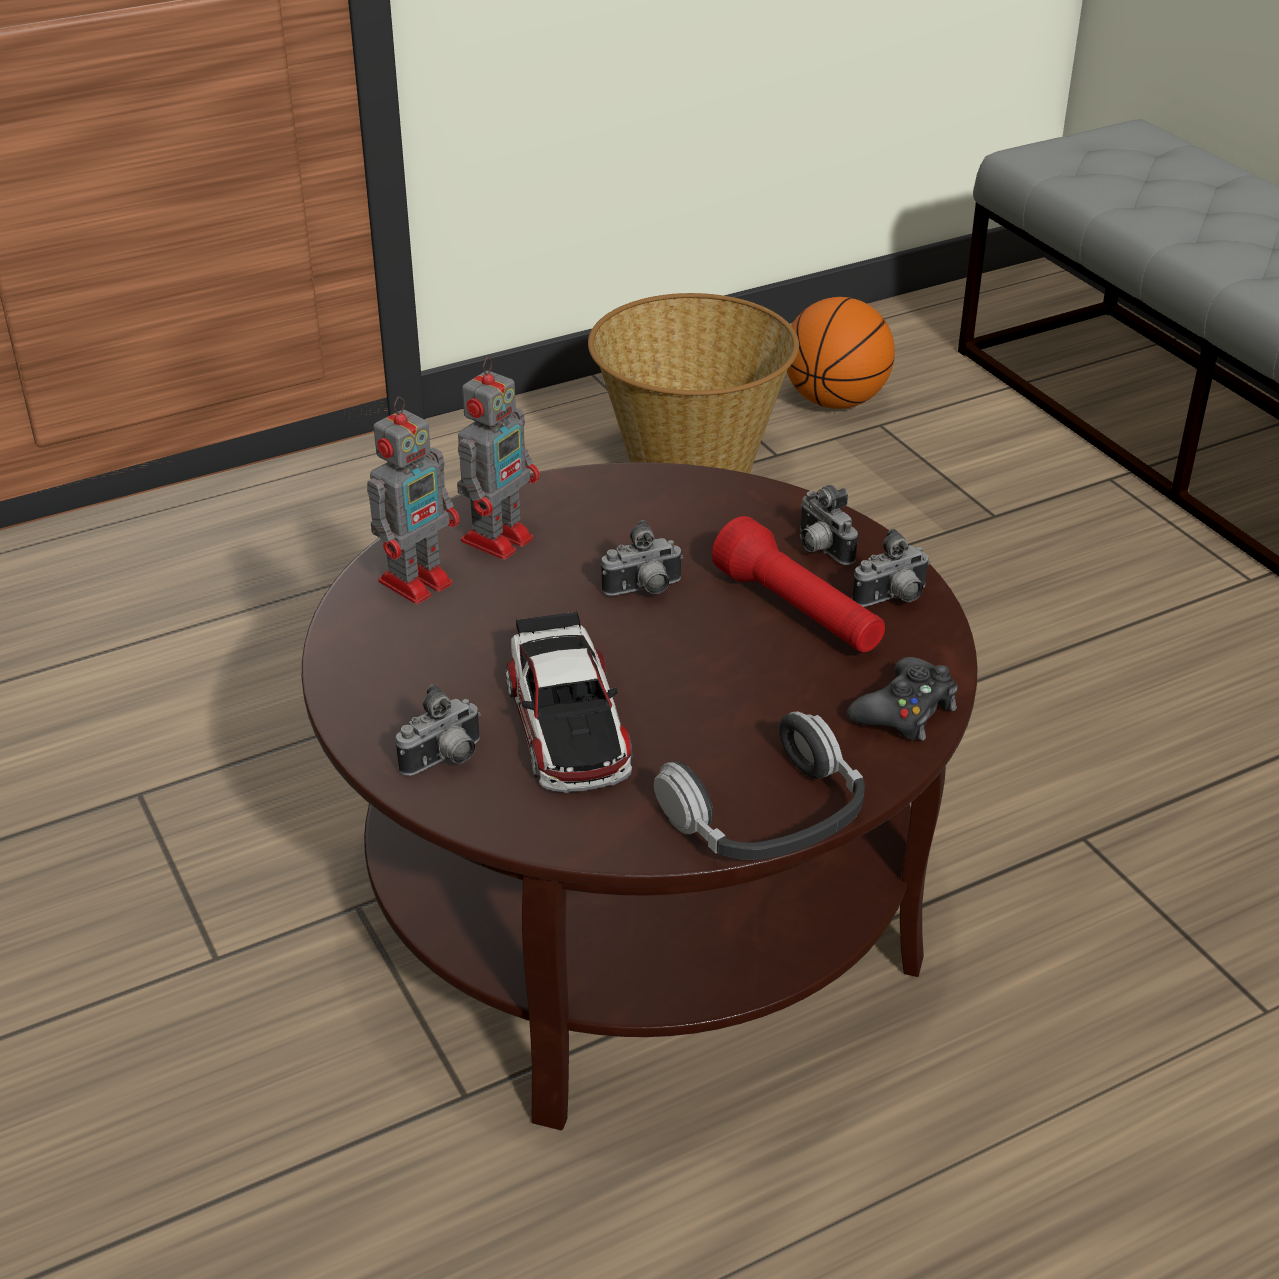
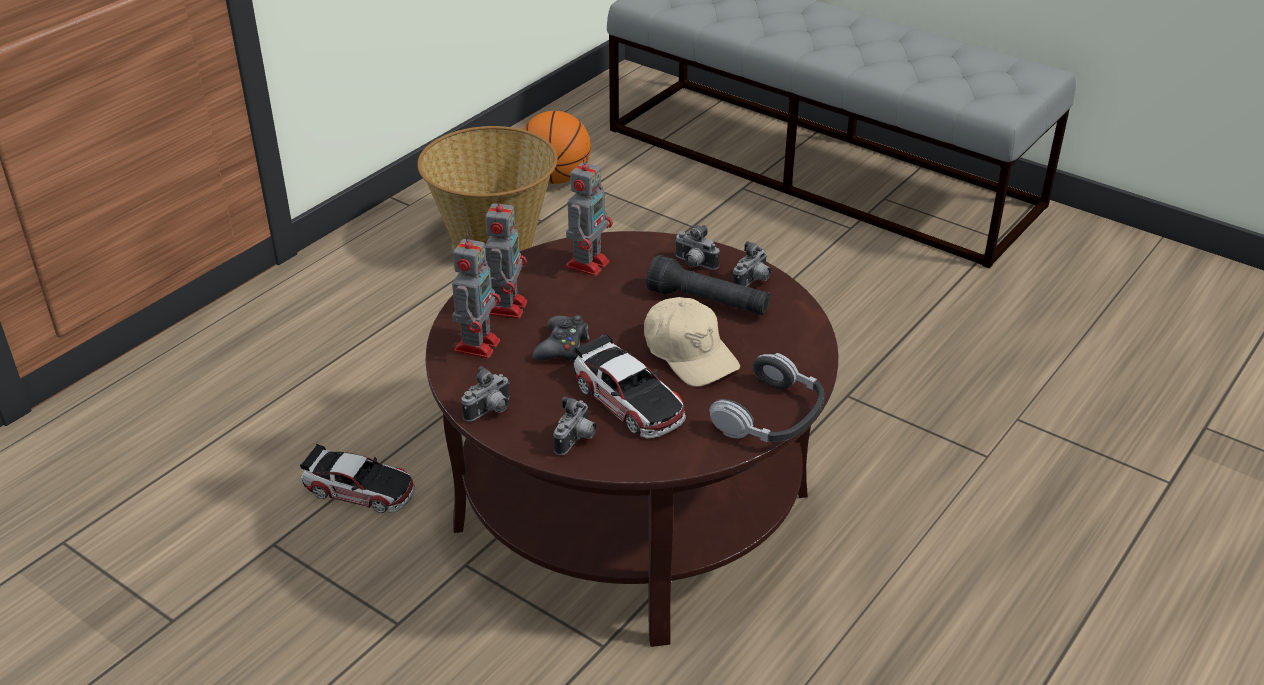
camera: 25 degrees left, 0 degrees up
(293, 755) = (360, 489): none -> toy car
(644, 591) = (614, 314): camera -> camera (490, 411)
(663, 507) = (588, 263): none -> toy robot
(711, 680) = (689, 353): none -> beige cap
(798, 612) = (708, 303): red flashlight -> black flashlight
(905, 711) = (802, 340): black game controller -> black game controller (562, 347)

